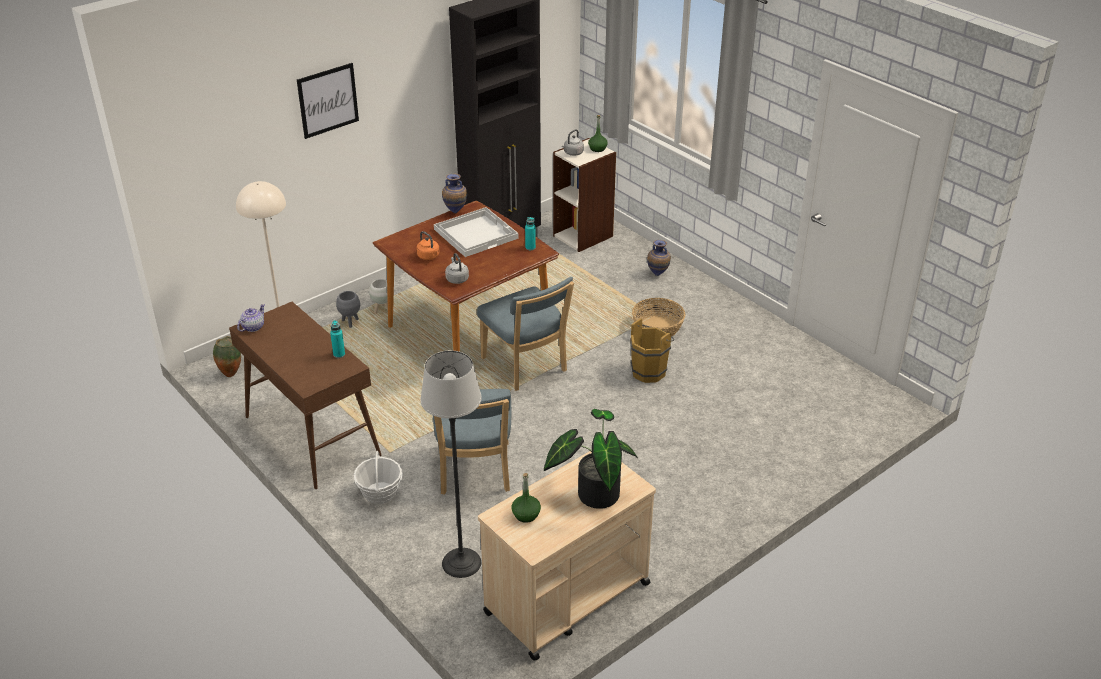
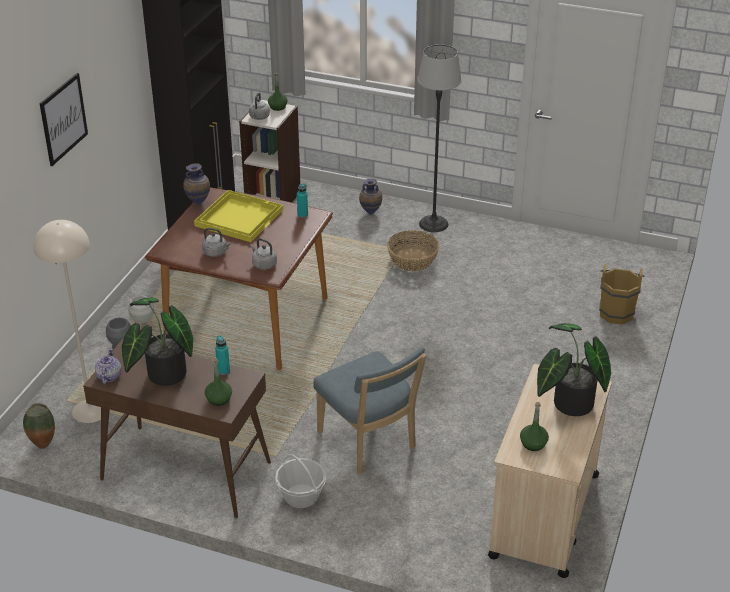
camera: 30 degrees left, 0 degrees up
(291, 340) = (162, 375): none -> potted plant
(313, 375) = (219, 399): none -> green bottle
(429, 257) = (216, 252): orange kettle -> grey kettle
(462, 562) = (431, 525): floor lamp -> floor lamp (434, 224)
(476, 233) = (239, 217): white tray -> yellow tray
(526, 367) = (329, 333): blue chair -> none
(650, 371) = (440, 299): brown bucket -> brown bucket (616, 312)

